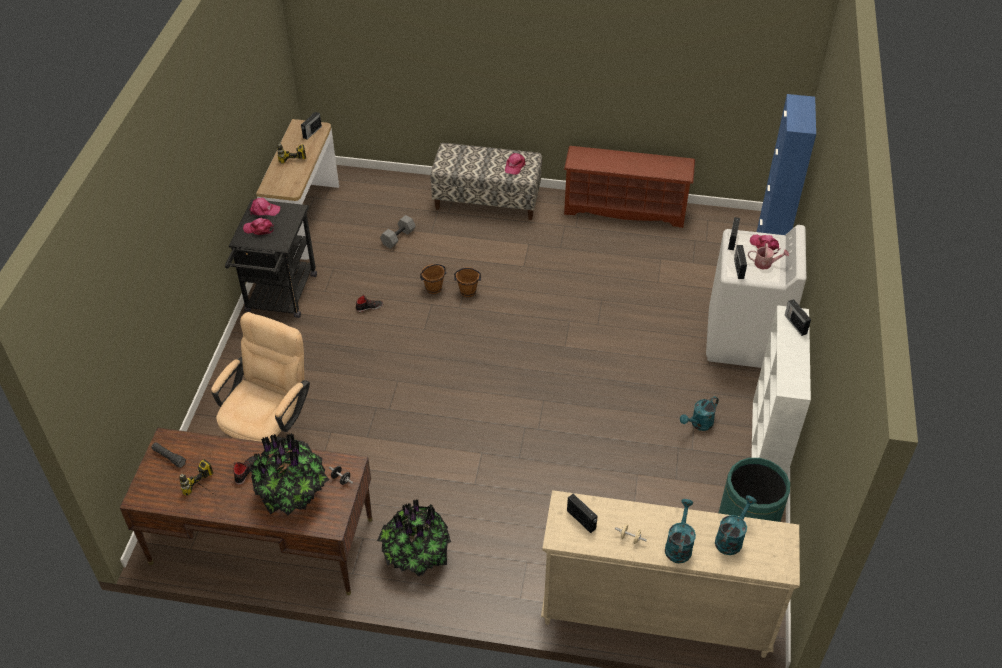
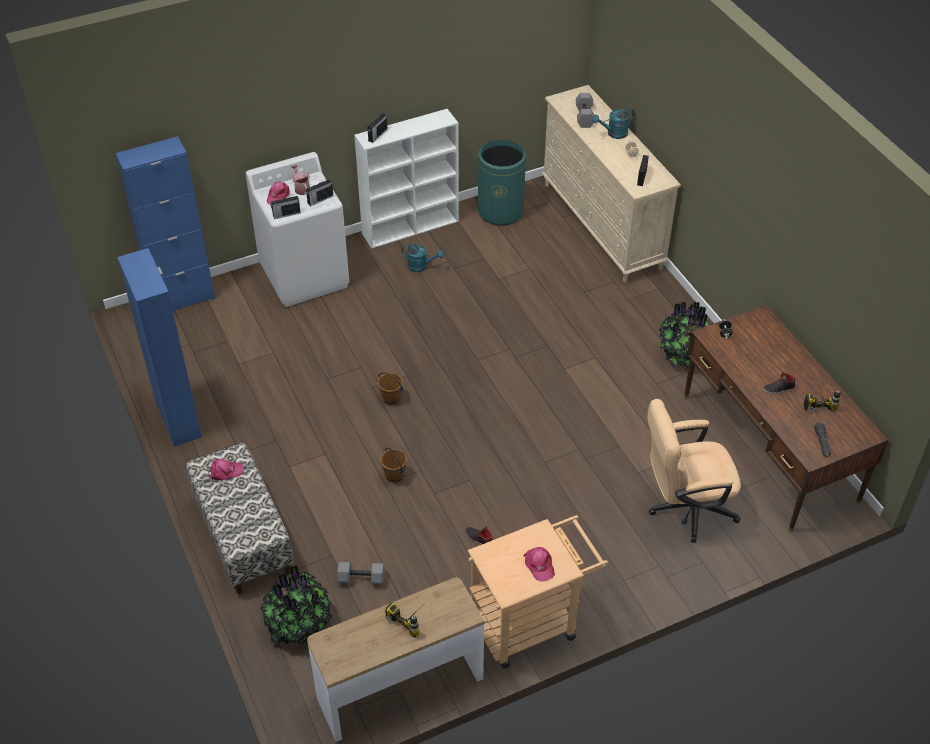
camera: 125 degrees left, 0 degrees up
(264, 210) = (509, 581): pink cap -> none
(279, 298) = (531, 622): black cart -> beige cart
(293, 494) = (764, 351): potted plant -> potted plant (299, 623)
(312, 132) = (338, 644): radio -> none
(433, 288) = (411, 504): brown bucket -> brown bucket (391, 399)
(625, 209) = (178, 419): brown shoe rack -> blue cabinet
(731, 538) = (585, 117): turquoise watering can -> grey dumbbell

